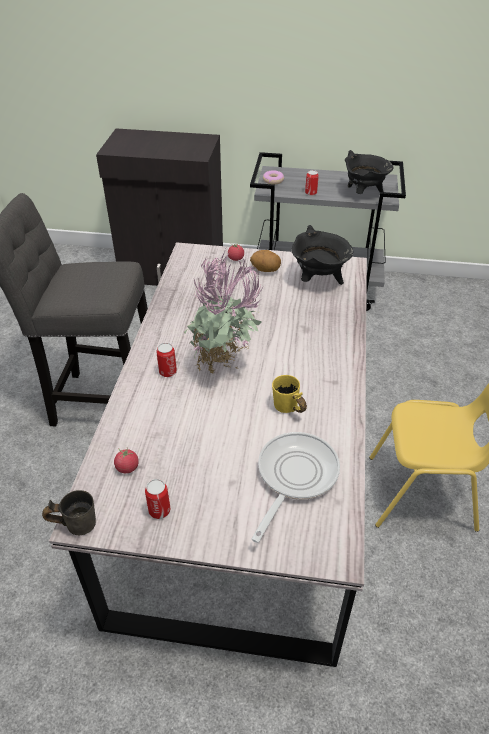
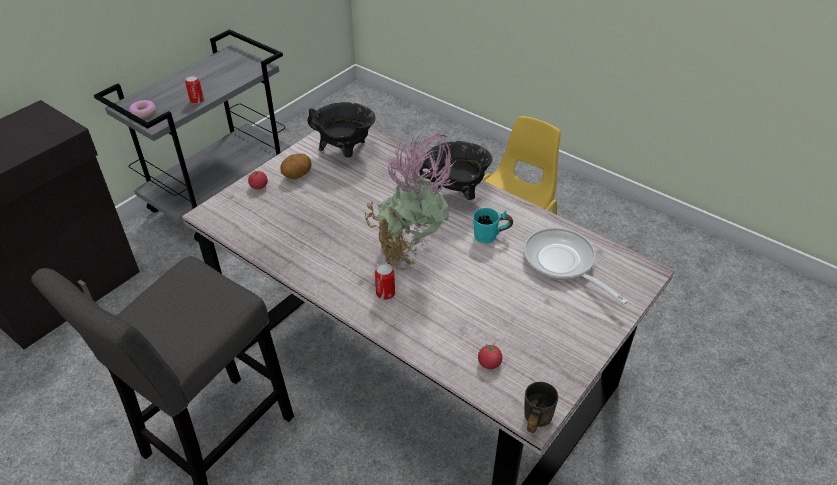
camera: 60 degrees left, 0 degrees up
(159, 510) = (551, 357): can -> none
(286, 410) = (490, 238): yellow mug -> turquoise mug
(363, 194) = (238, 74): black cooking pot -> black cooking pot (455, 194)

